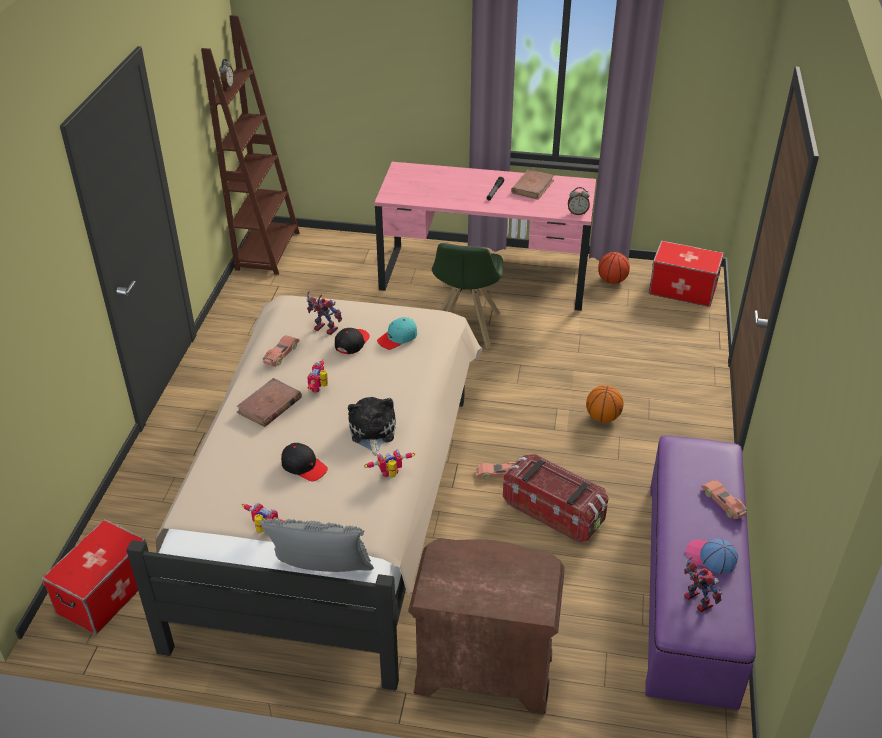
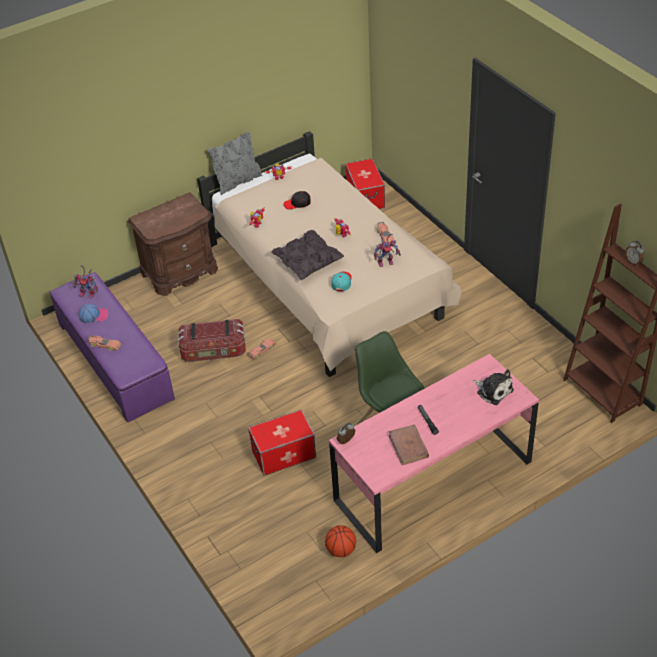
camera: 140 degrees right, 5 degrees up
(269, 405) = (351, 214): brown book -> none
(352, 343) = (360, 264): black cap -> none
(372, 432) = (288, 233): plush toy -> plush toy (493, 390)
(398, 384) = (307, 261): none -> black pillow
(603, 417) = (238, 423): basketball -> none
(682, 290) = (280, 581): storage box -> storage box (284, 454)

